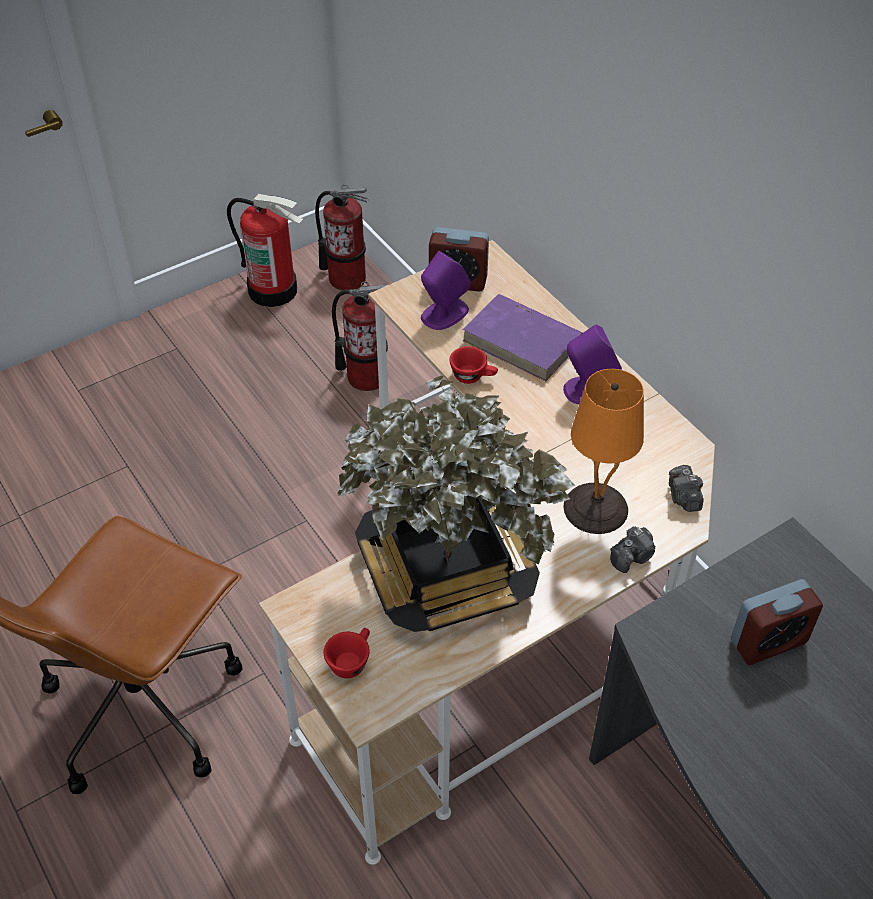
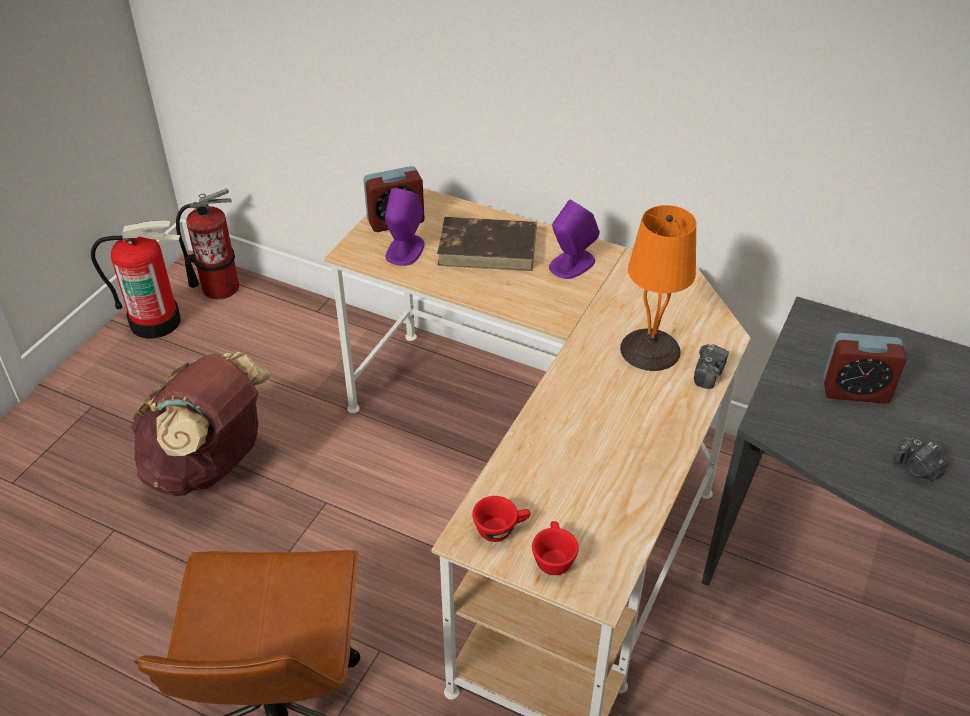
camera: 30 degrees left, 5 degrees down
(234, 443) = (210, 465): none -> brown backpack
(366, 376) = (296, 361): fire extinguisher -> none
(446, 569) = (571, 447): potted plant -> none
(473, 376) = (470, 289): red cup -> red cup (501, 529)
(523, 341) = (488, 247): purple book -> brown book
(683, 497) = (708, 315): camera -> camera (917, 469)
(768, 642) = (855, 391): alarm clock -> alarm clock turned 60 degrees clockwise

